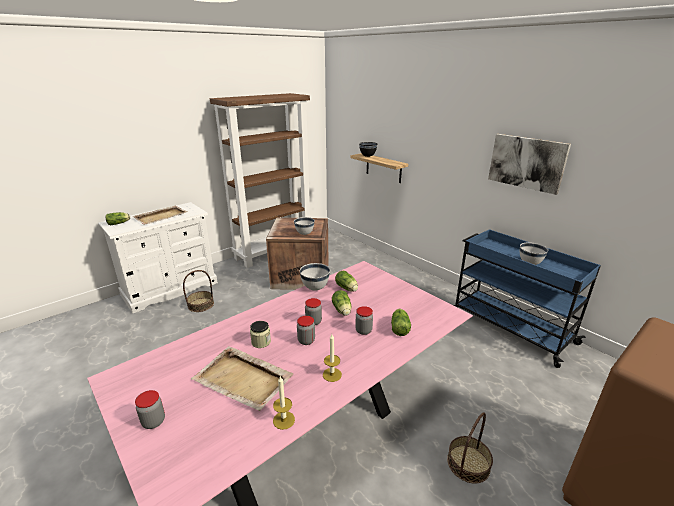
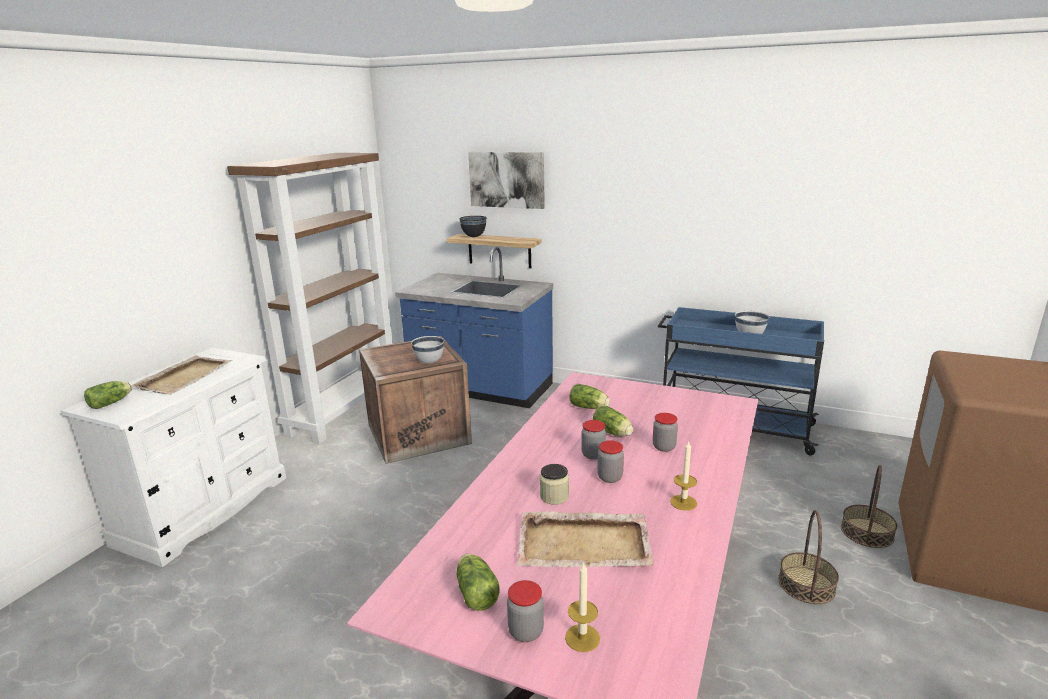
camera: 25 degrees left, 5 degrees down
(201, 305) = (285, 517): basket -> basket (866, 532)
(284, 420) = (686, 566): candle -> candle (582, 638)
(315, 288) = (548, 417): white bowl -> none
(357, 256) = (480, 388): none -> blue counter
(399, 327) = (699, 432): lettuce -> lettuce (476, 592)
(527, 162) = (714, 214): picture -> picture (507, 179)

